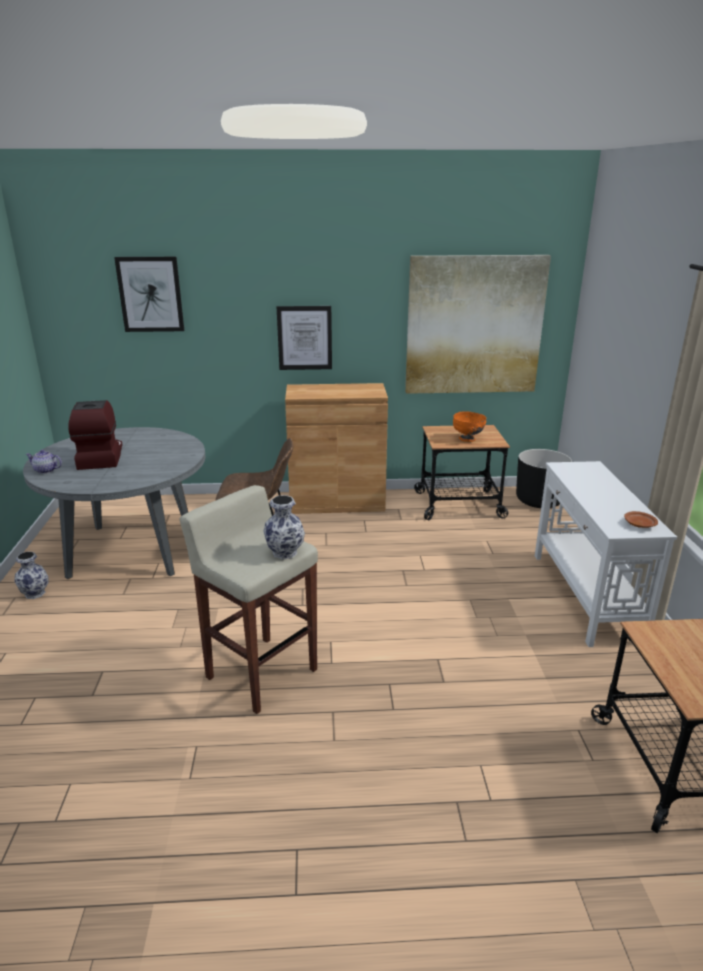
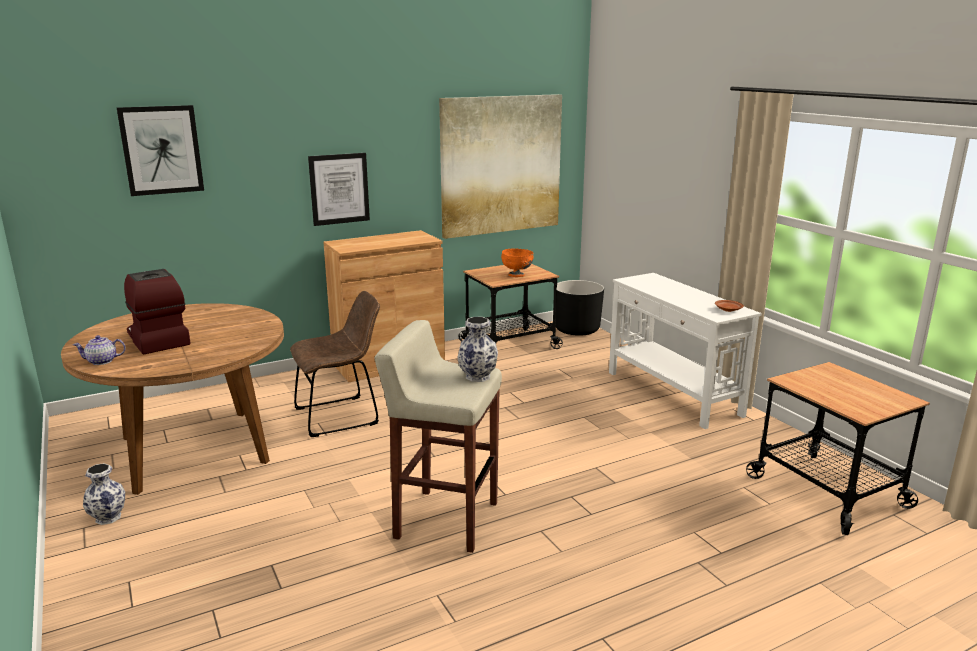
camera: 25 degrees left, 5 degrees down
(132, 550) = (194, 449): grey dining table -> brown dining table

